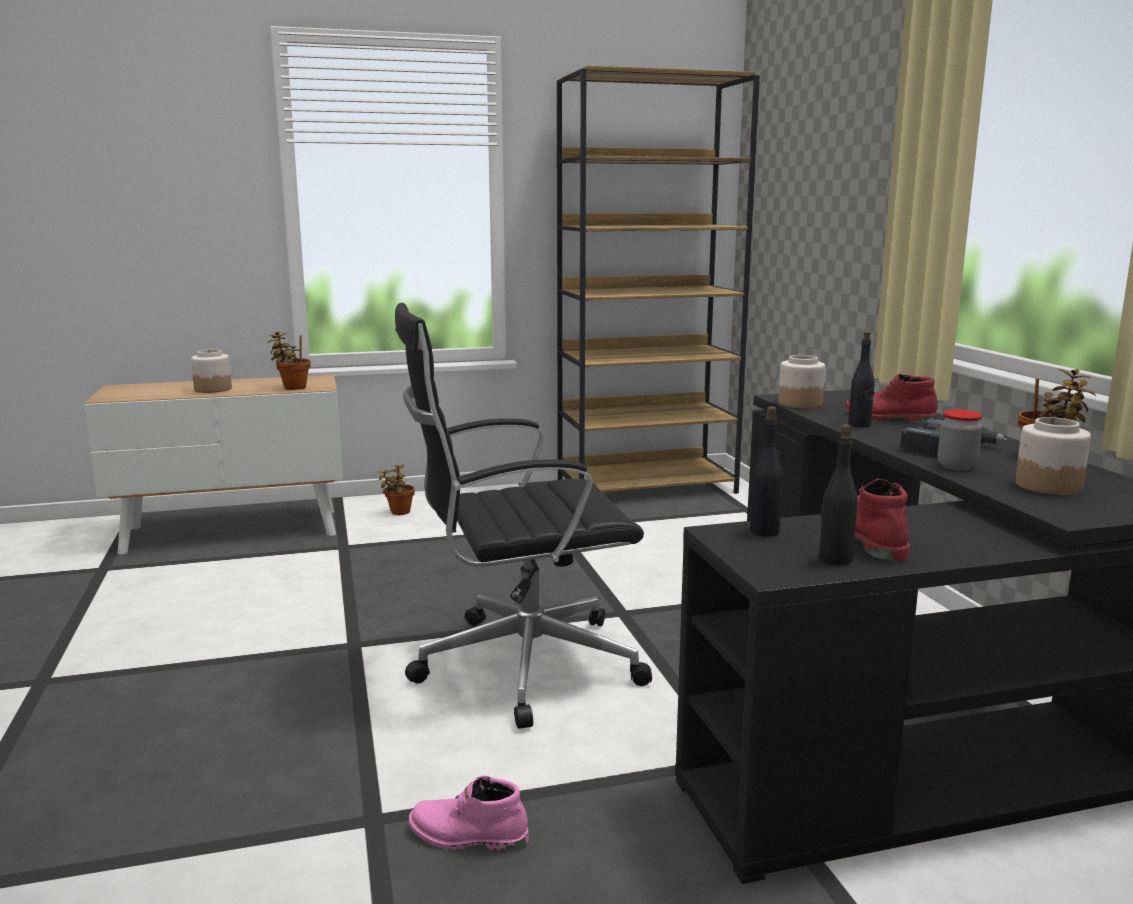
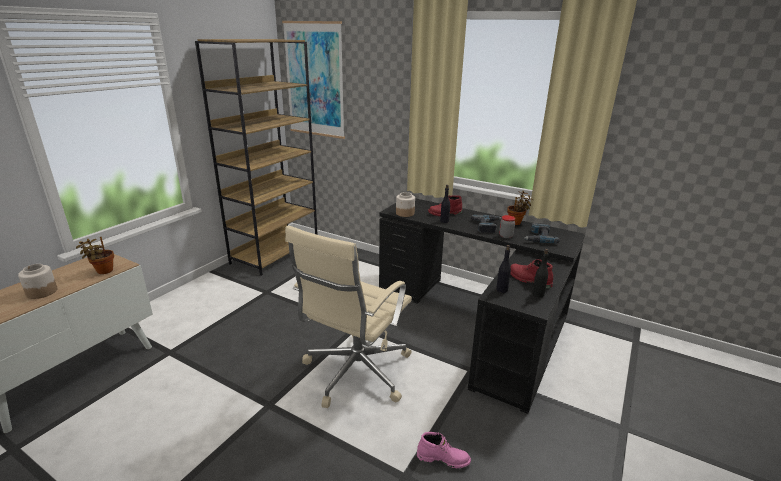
camera: 45 degrees left, 10 degrees up
(398, 512) = (168, 316): potted plant -> none
(467, 837) = (443, 458): pink boot -> pink boot turned 135 degrees counterclockwise
(520, 665) = (355, 373): black office chair -> beige office chair
(777, 154) = (314, 80): none -> picture
(1048, 486) = (538, 237): jar -> power drill

